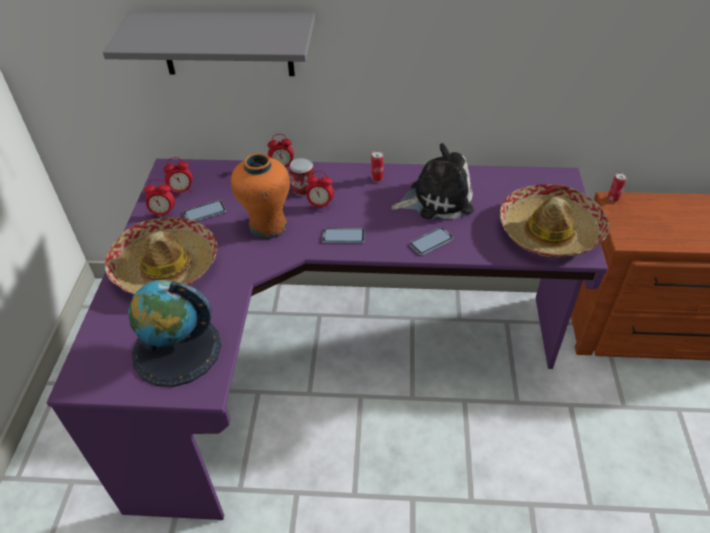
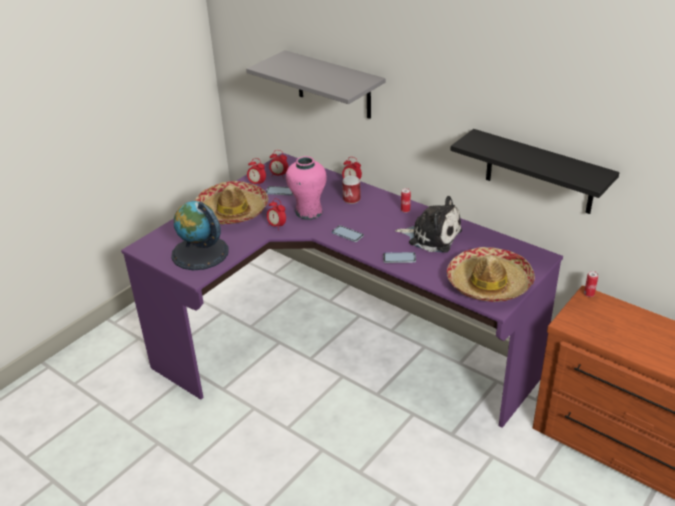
camera: 35 degrees right, 10 degrees down
(267, 226) = (308, 212): orange vase -> pink vase
(320, 205) = (352, 212): alarm clock -> alarm clock (277, 226)
(549, 80) = (539, 172): none -> black shelf

